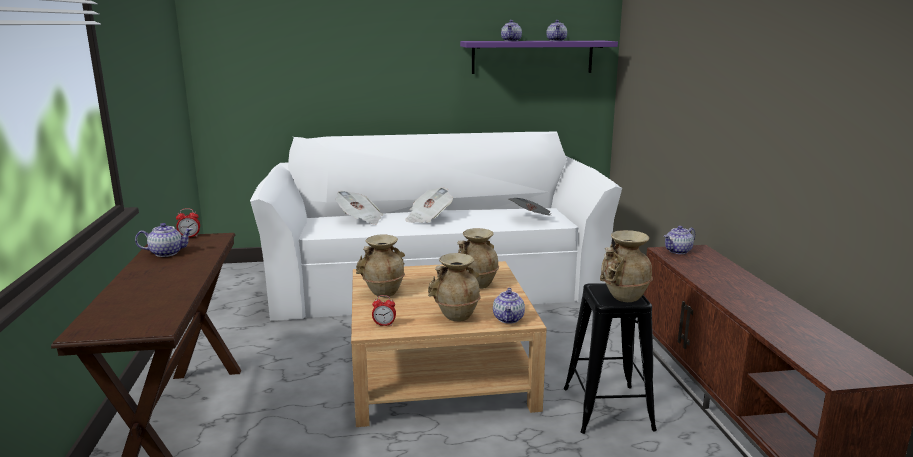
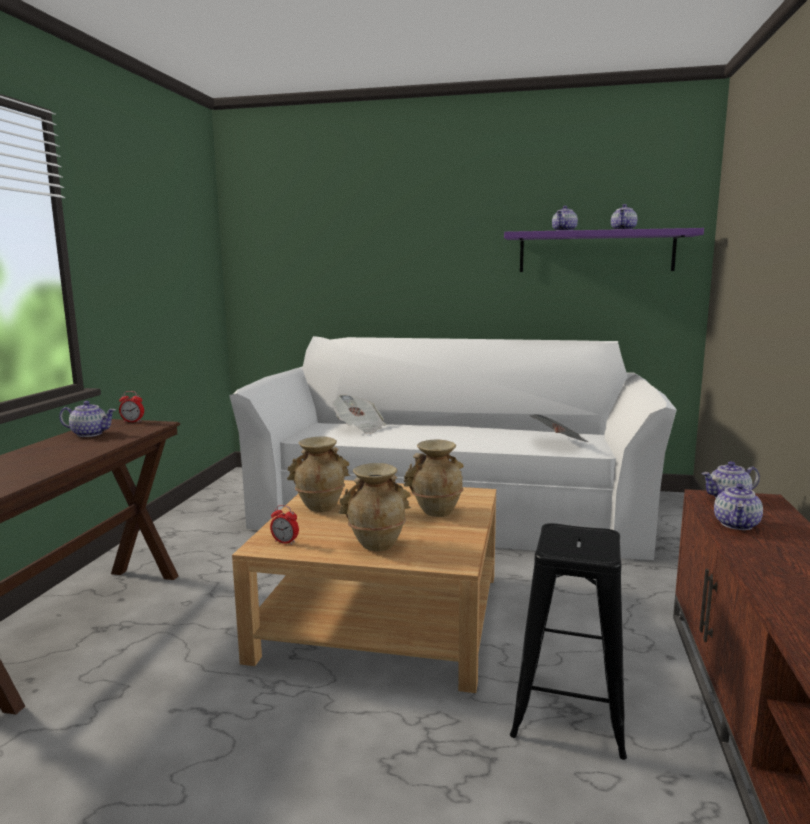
camera: 20 degrees right, 5 degrees down
(428, 218) = (433, 432): newspaper -> none
(509, 319) = (438, 557): teapot -> teapot (737, 525)
(623, 297) = (583, 547): beige vase -> none

